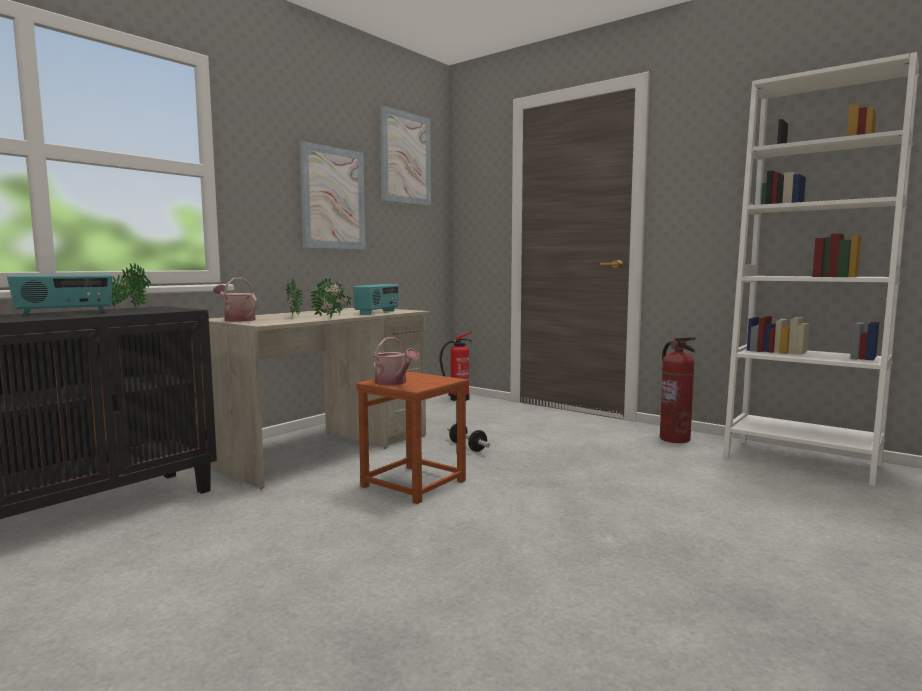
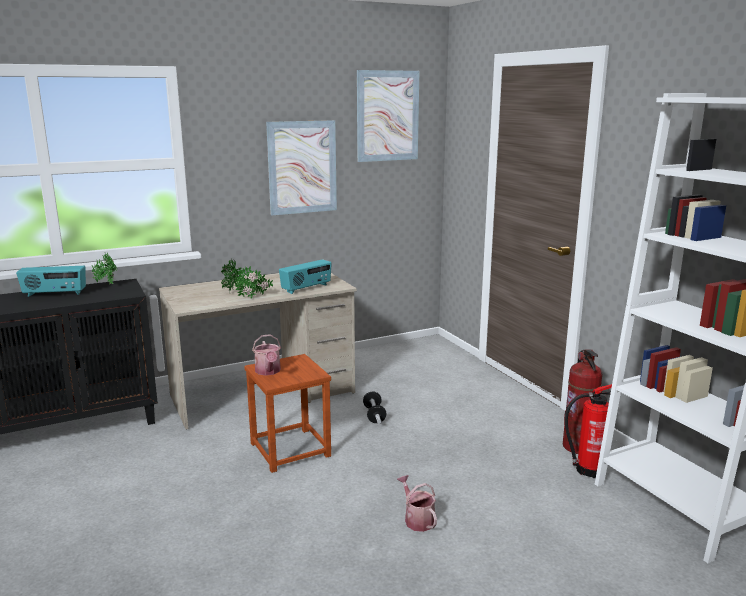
camera: 25 degrees right, 10 degrees up
(237, 320) = (182, 295): watering can -> watering can (417, 519)
(457, 399) = (432, 347): fire extinguisher -> fire extinguisher (587, 470)

